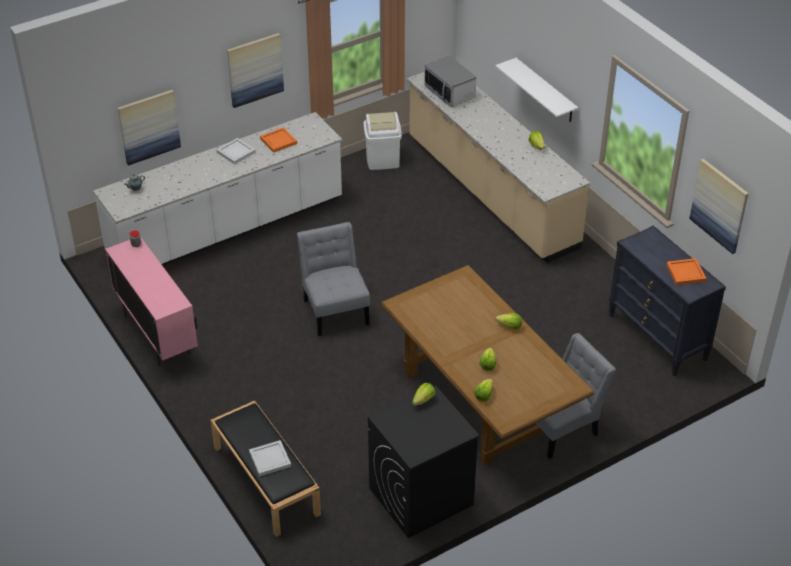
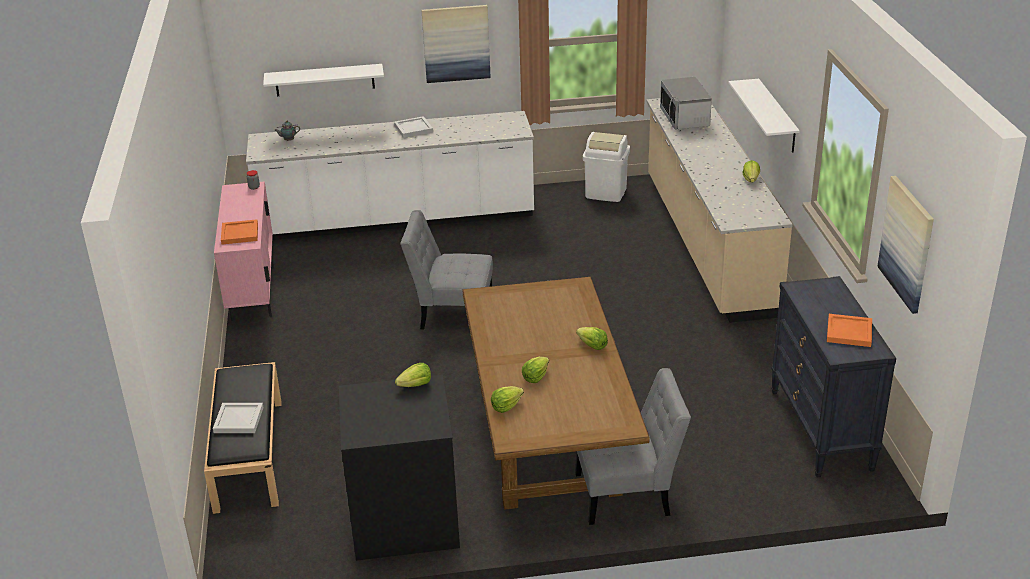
camera: 25 degrees right, 10 degrees down
(149, 126) = (324, 80): picture -> white shelf
(278, 141) = (464, 127): orange tray -> orange tray (239, 234)
(335, 309) = (452, 312): grey chair -> grey chair turned 90 degrees counterclockwise

